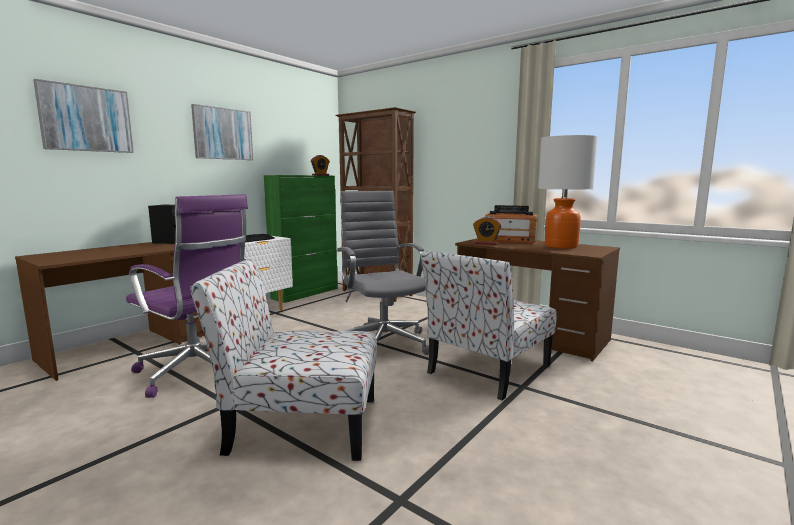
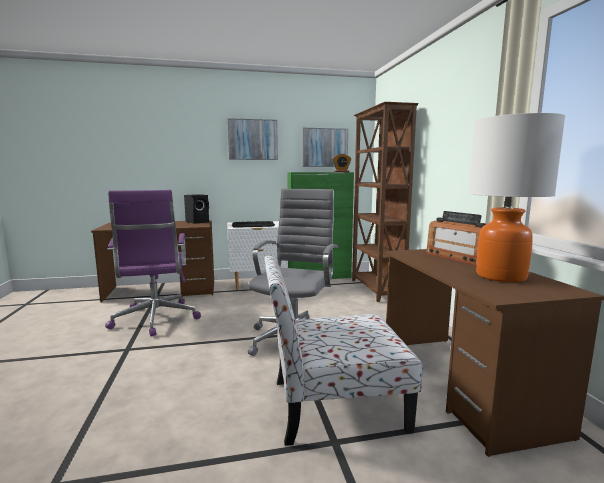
camera: 40 degrees right, 0 degrees up
(86, 119) = (154, 136): picture -> picture (324, 147)
(300, 425) = (126, 384): chair -> none
(486, 243) = (415, 256): alarm clock -> none

